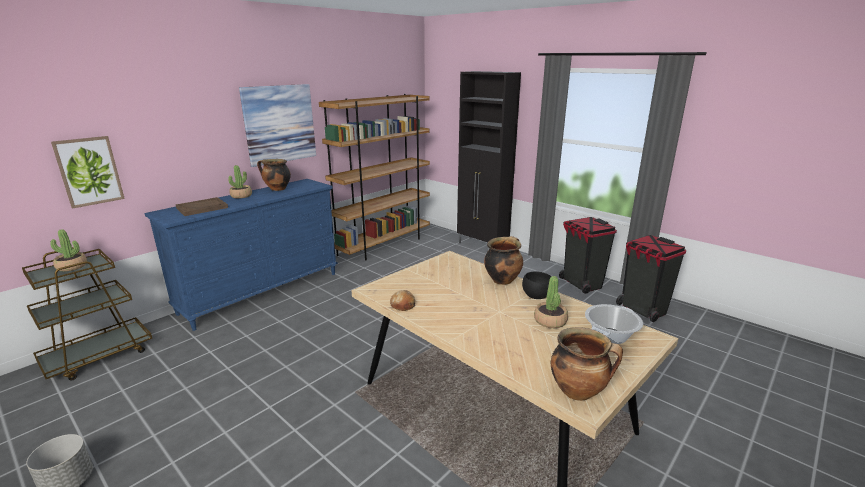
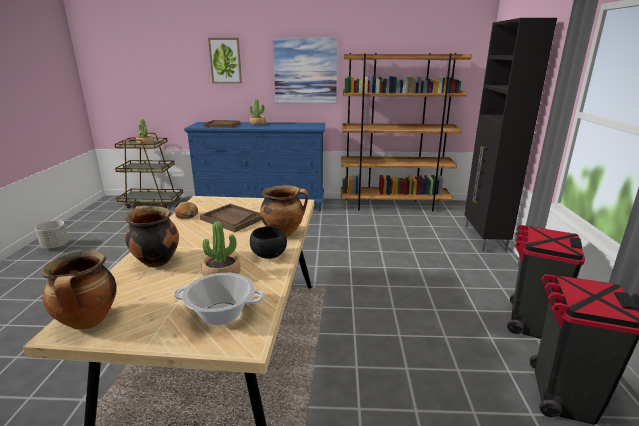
camera: 50 degrees right, 0 degrees up
(89, 171) = (169, 87): picture -> picture (225, 60)
(277, 189) = (286, 124): cooking pot -> cooking pot (156, 261)
(444, 289) = (232, 219): none -> brown tray

